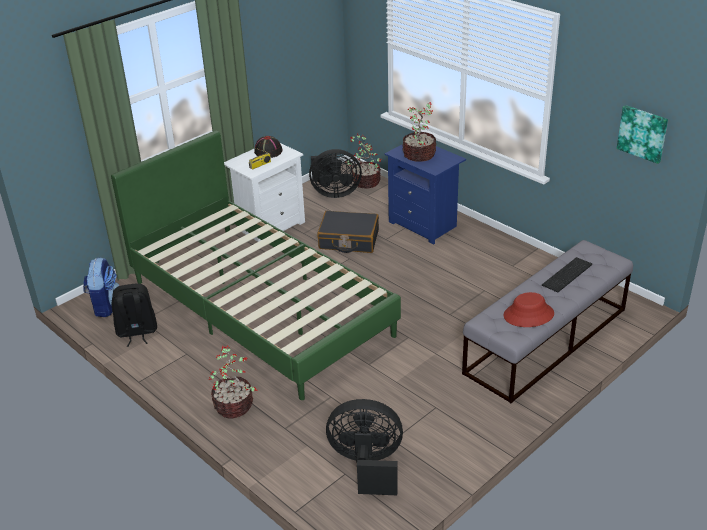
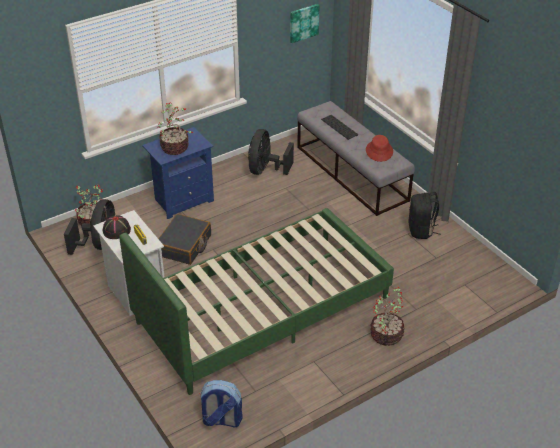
camera: 80 degrees left, 5 degrees up
(136, 332) = (272, 395): black backpack -> black backpack (421, 230)
(367, 465) = (458, 273): black fan -> black fan (265, 170)

